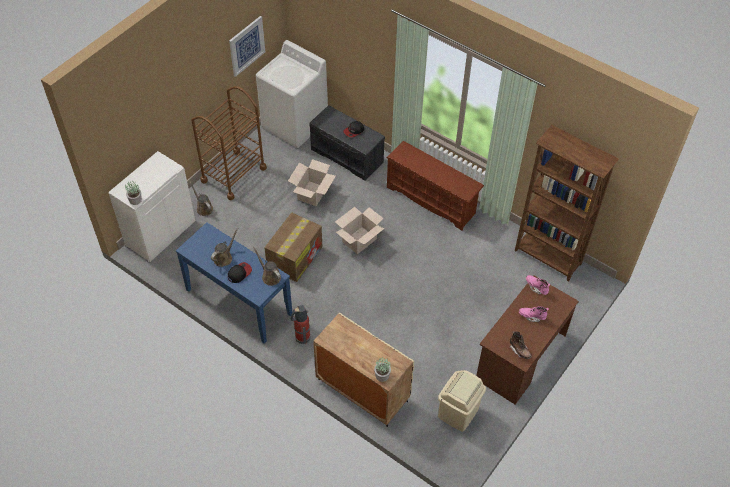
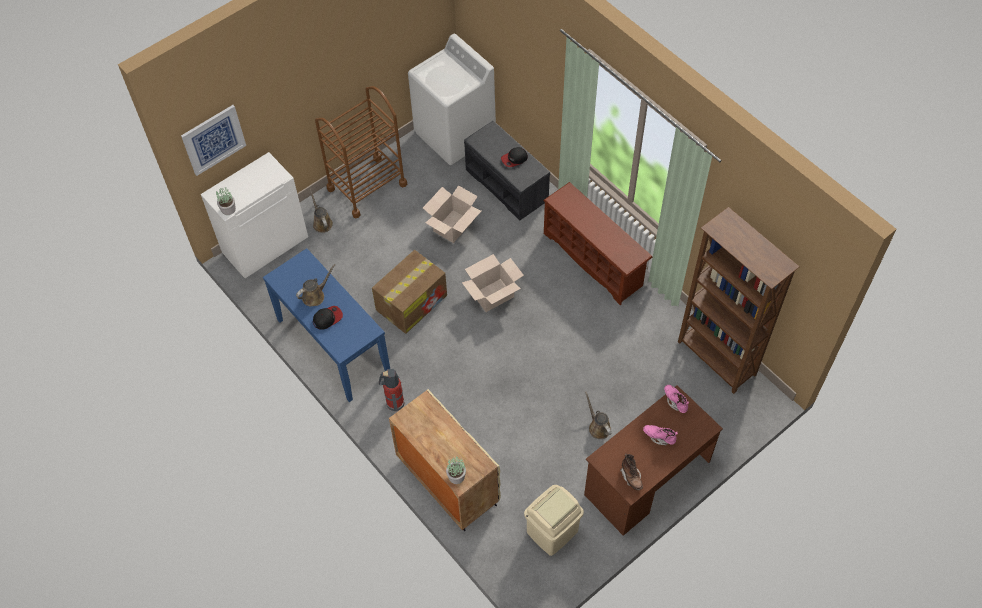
camera: 15 degrees right, 5 degrees up
(246, 46) = (397, 38): picture -> picture (213, 139)
(270, 276) = (361, 328): brown watering can -> brown watering can (598, 427)

